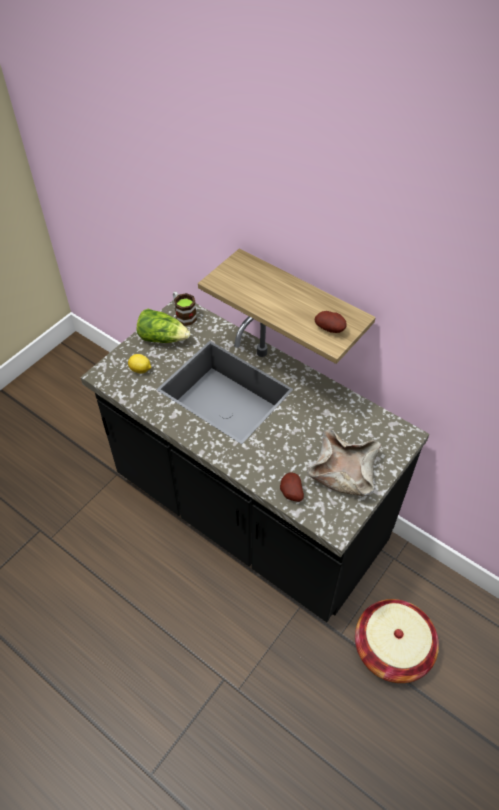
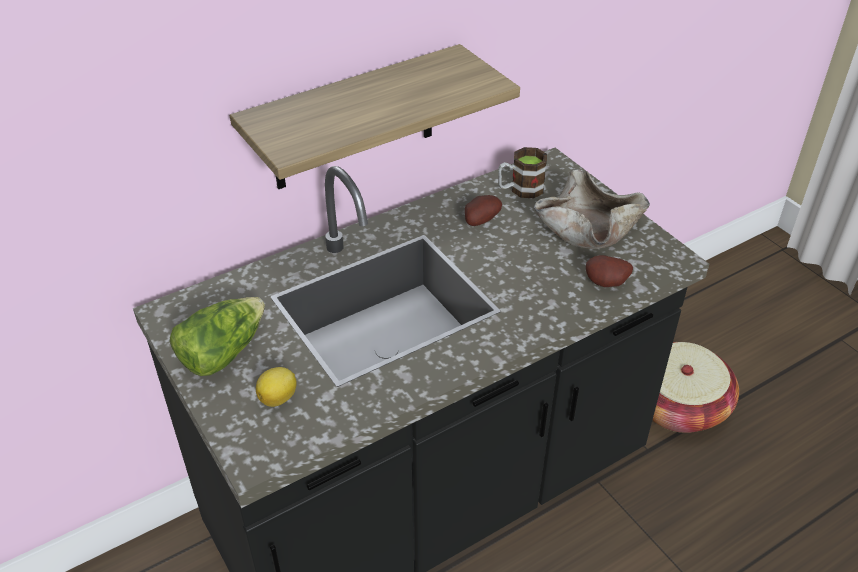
camera: 70 degrees left, 10 degrees down
(183, 315) = (189, 314): mug -> mug (520, 189)
(330, 329) = (463, 78): potato -> potato (480, 221)

